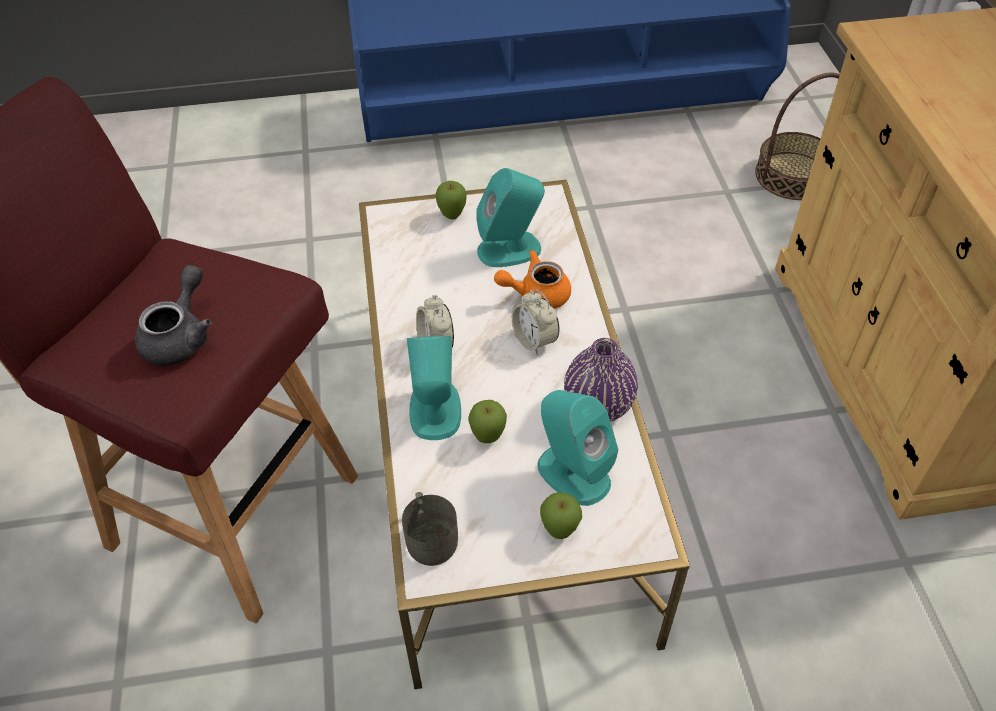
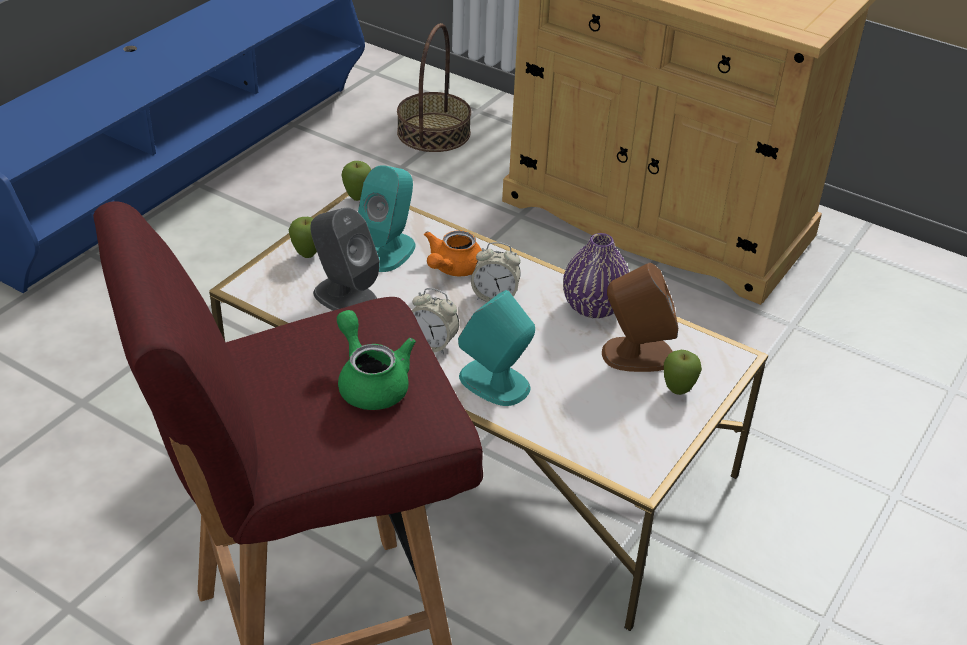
camera: 50 degrees left, 10 degrees down
(181, 336) = (370, 382): grey teapot -> green teapot
(430, 537) = (609, 454): grey mug -> none
(432, 265) = (344, 296): none -> grey speaker
(488, 438) = (555, 373): apple -> apple (358, 198)
(573, 473) = (636, 355): turquoise speaker -> brown speaker

